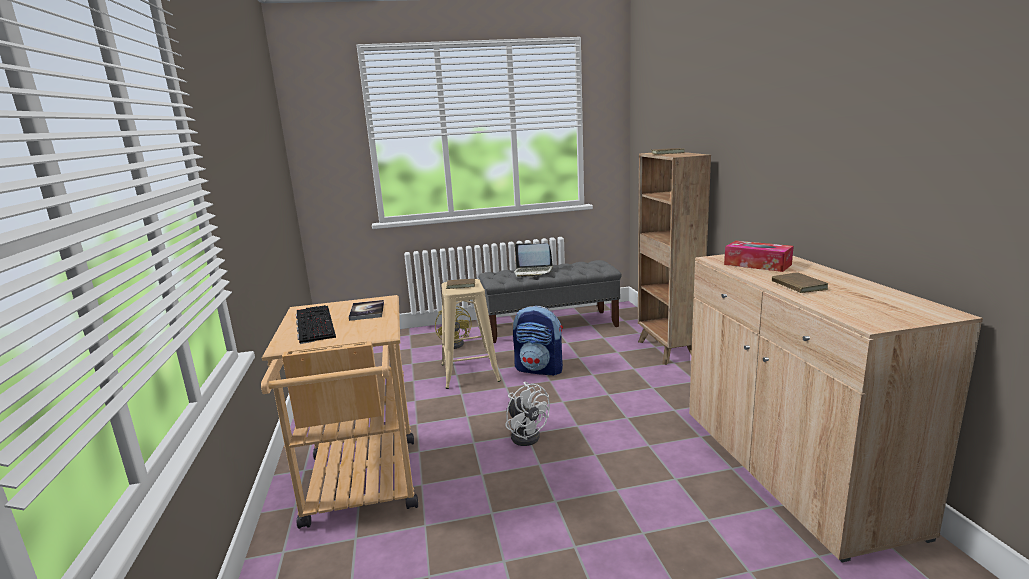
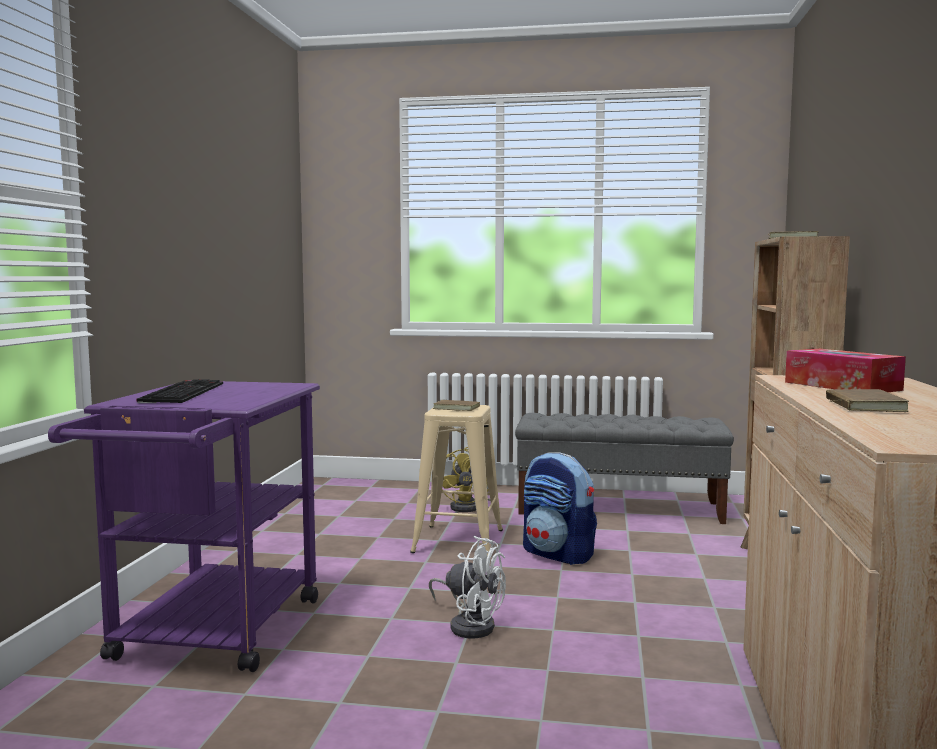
camera: 20 degrees right, 10 degrees down
(362, 489) = (210, 637): beige cart -> purple cart
(367, 311) = (256, 390): book -> none
(526, 435) = (469, 625): white fan -> white fan turned 45 degrees counterclockwise
(533, 272) = (597, 418): laptop -> none

